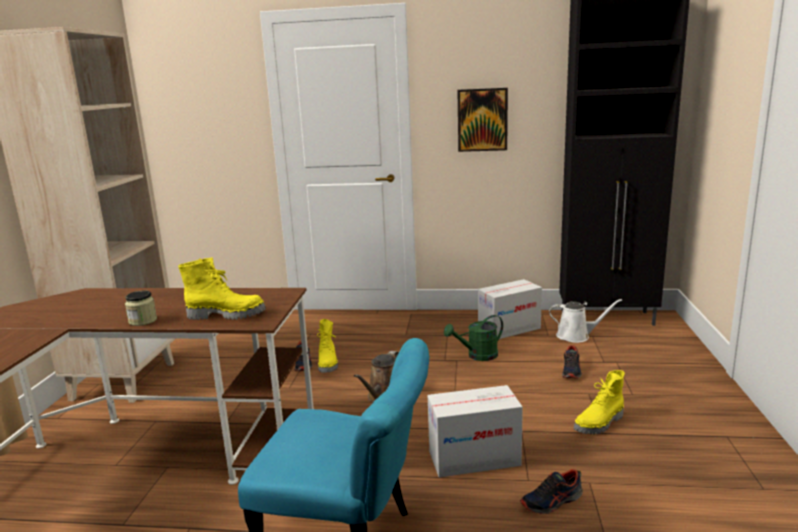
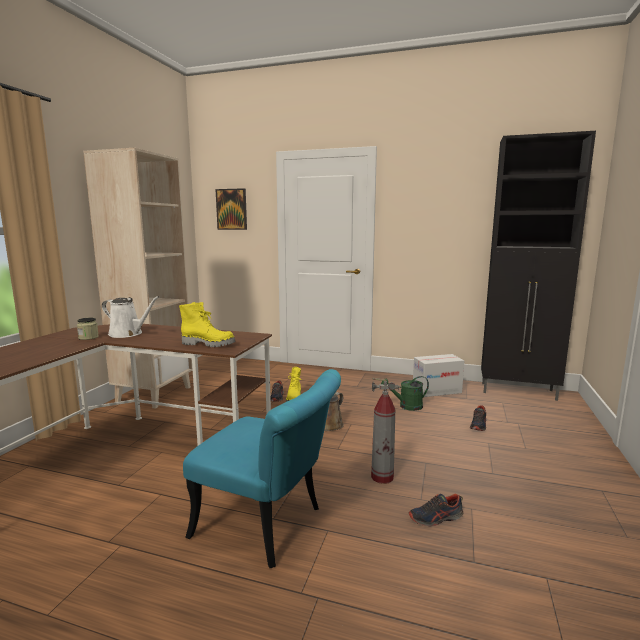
camera: 10 degrees right, 5 degrees down
(143, 321) = (152, 342): jar -> jar (88, 337)
(474, 458) = (382, 477): cardboard box -> fire extinguisher
(482, 120) = (427, 232): picture -> picture (231, 209)
(576, 336) = (489, 401): white watering can -> white watering can (128, 334)
(600, 424) = (492, 466): yellow boot -> none

